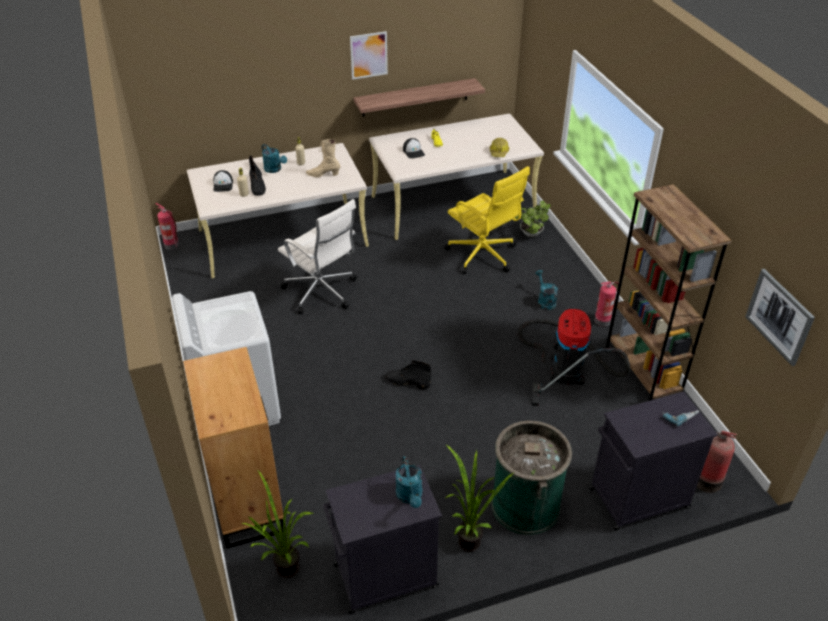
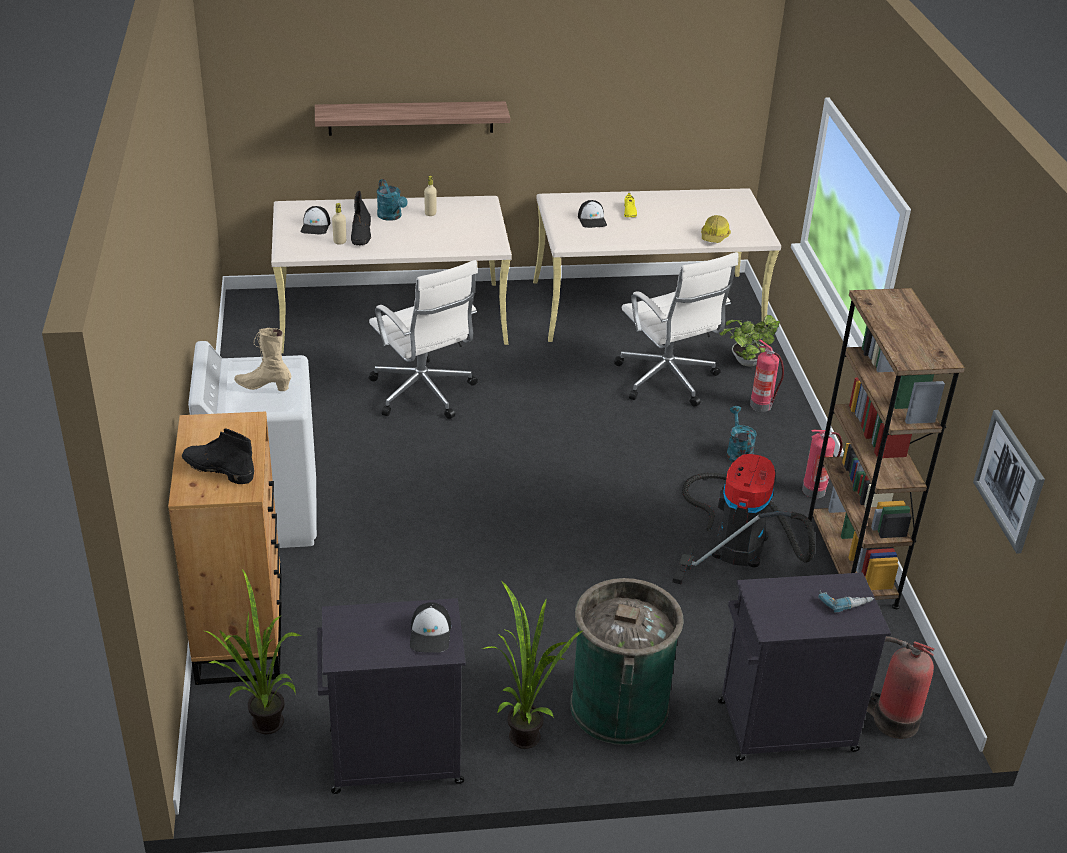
camera: 10 degrees right, 5 degrees down
(172, 245) = (239, 304): fire extinguisher -> fire extinguisher (762, 405)
(323, 175) = (456, 232): beige boot -> beige boot (263, 386)
(369, 55) = (546, 76): picture -> none
(407, 382) = (505, 524): black boot -> black boot (217, 469)
(410, 497) = (431, 634): turquoise watering can -> cap
(415, 97) = (609, 146): shelf -> shelf (411, 118)
(483, 256) = (667, 380): yellow office chair -> white office chair

